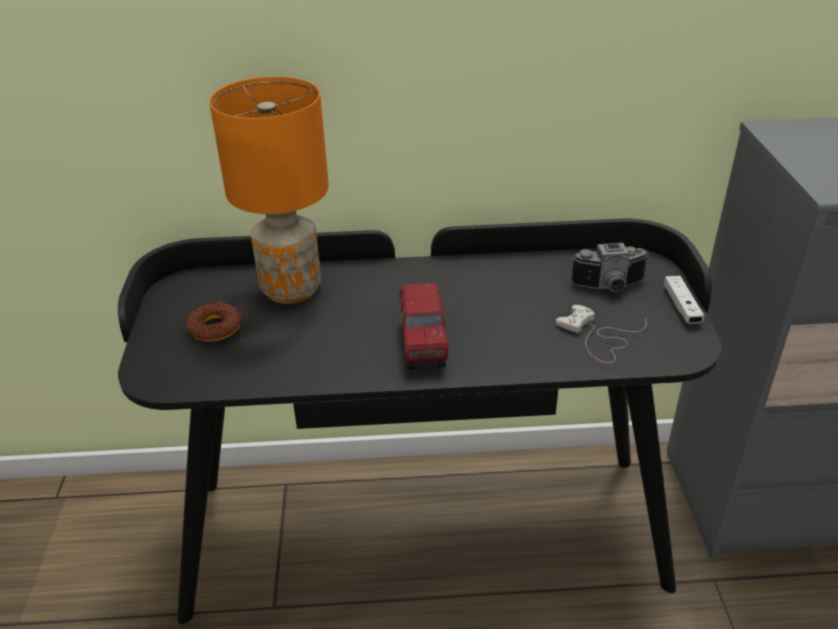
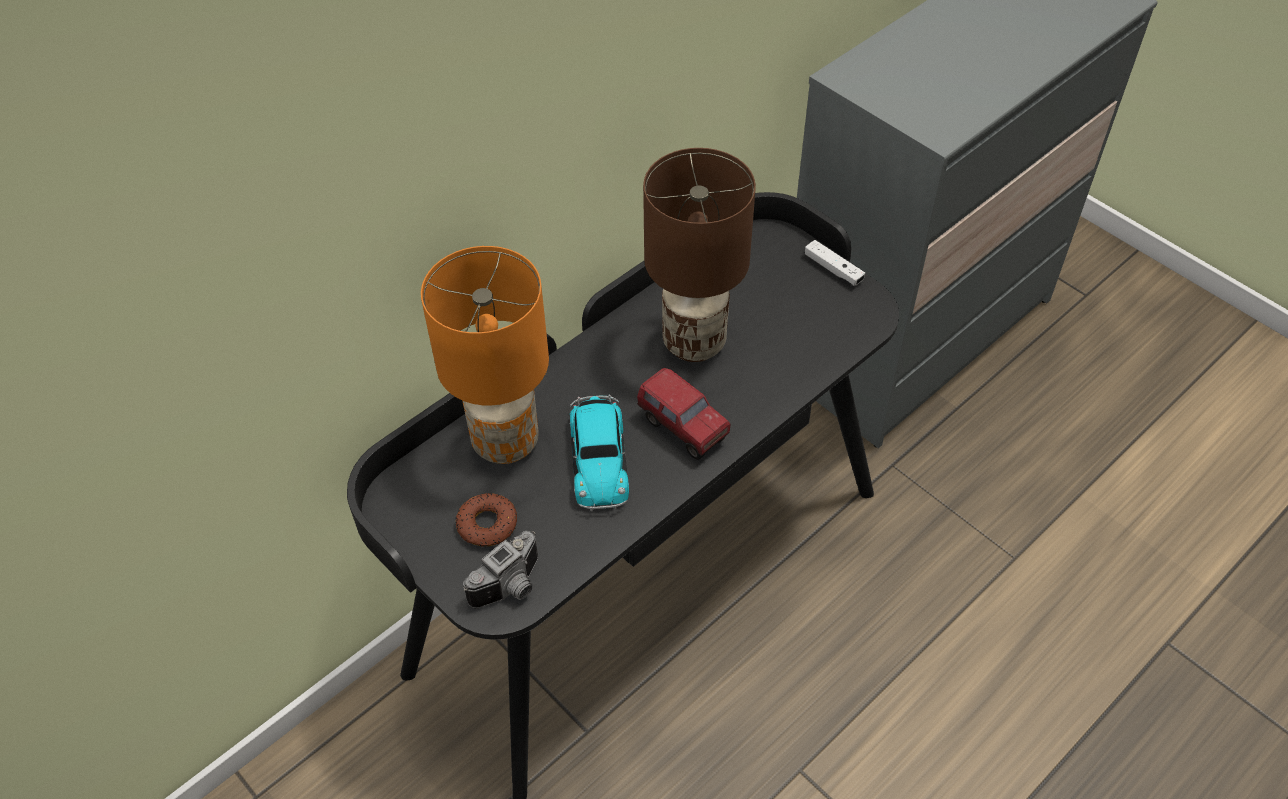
camera: 40 degrees left, 15 degrees up
(340, 329) = (598, 456): none -> toy car
(500, 298) = (693, 342): none -> brown table lamp
(598, 337) = (802, 337): white game controller -> none
(610, 287) = (765, 279): camera -> camera (512, 587)

